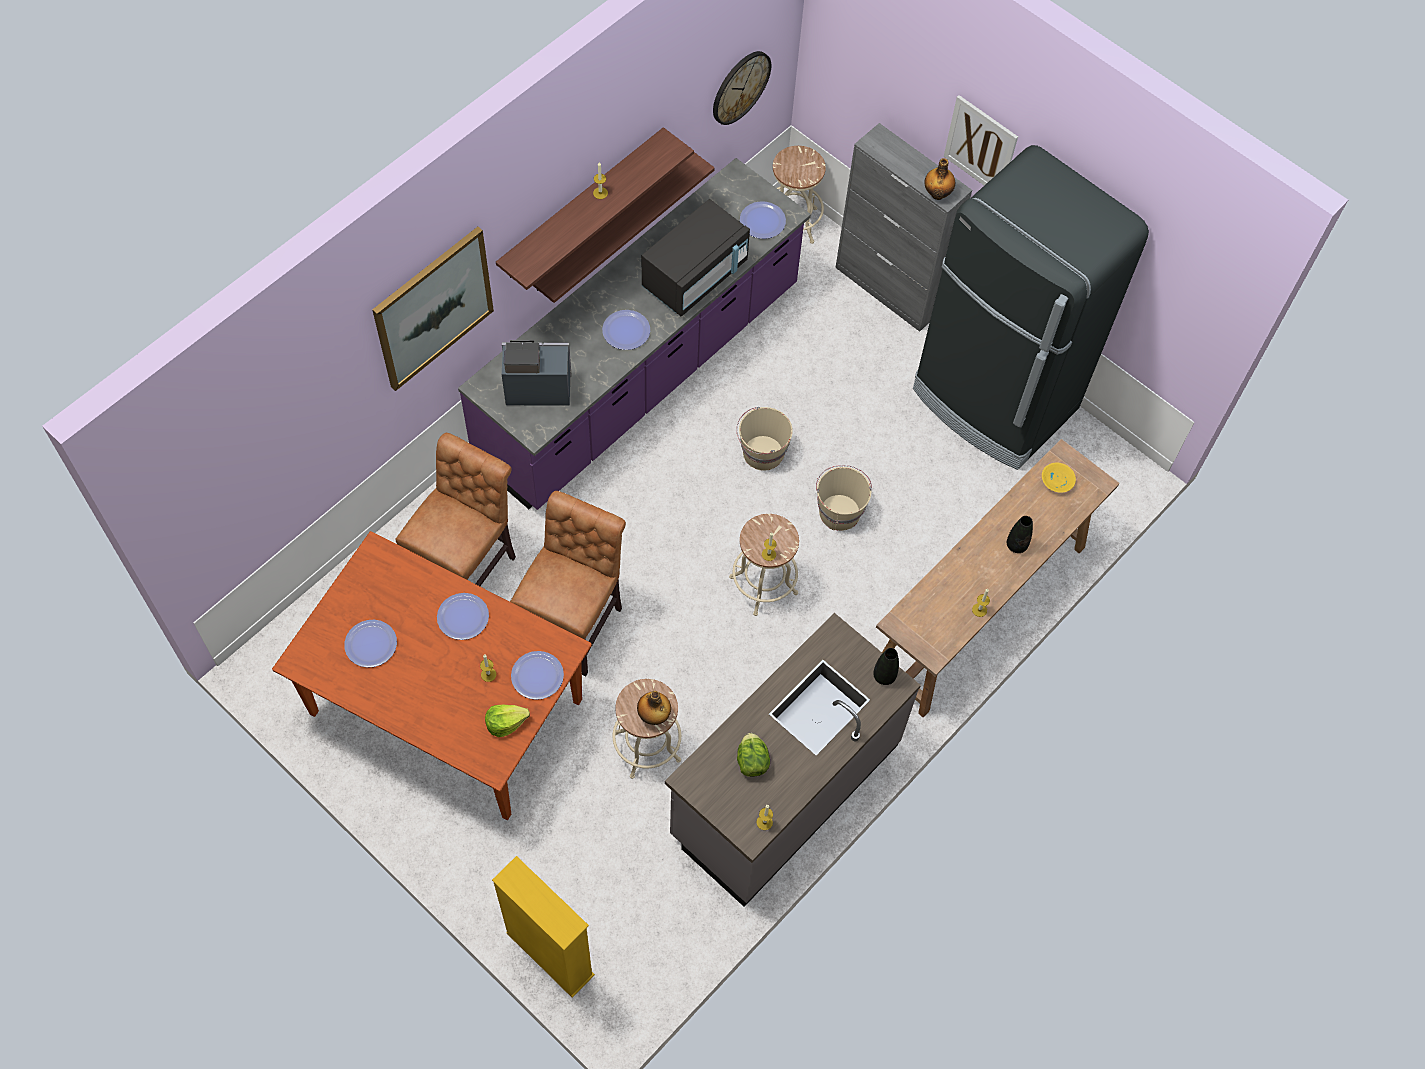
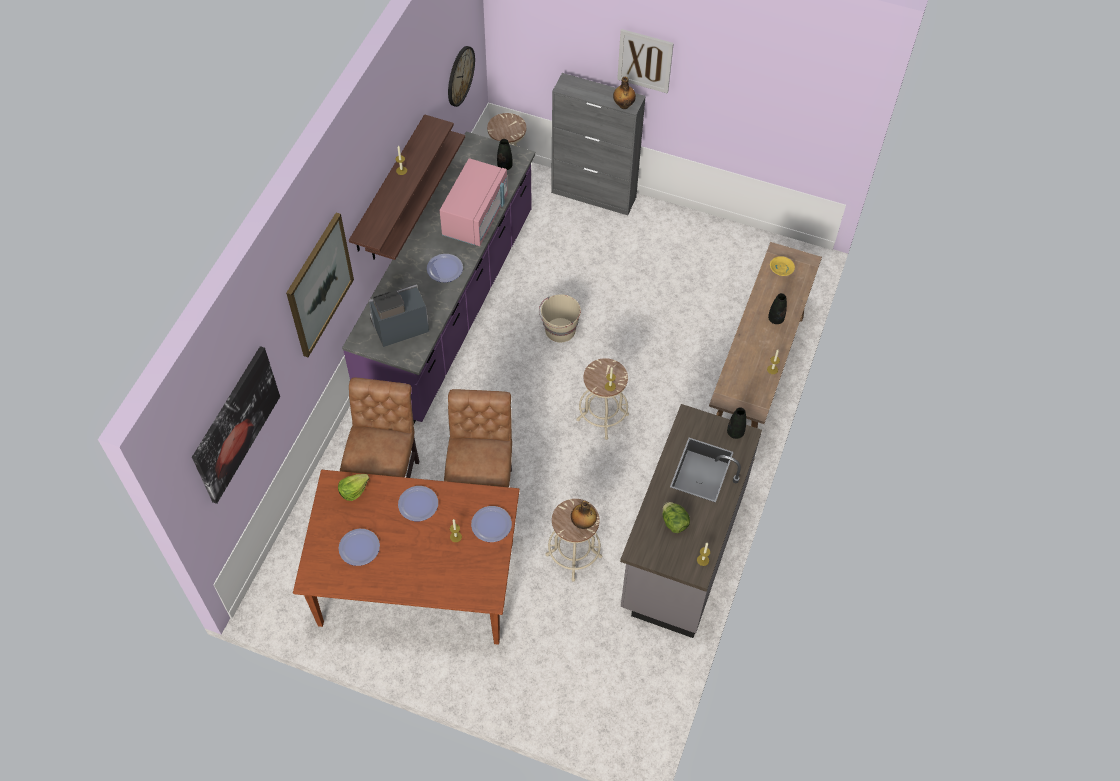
camera: 20 degrees left, 5 degrees down
(259, 448) = (235, 424): none -> picture
(505, 723) = (484, 565): lettuce -> lettuce (353, 490)
(550, 954) = (573, 725): yellow bookcase -> none
(695, 276) = (475, 217): black microwave -> pink microwave
(762, 221) = (505, 166): plate -> black vase
(839, 511) = (630, 350): beige bucket -> none
(994, 401) = (699, 243): black fridge -> none

